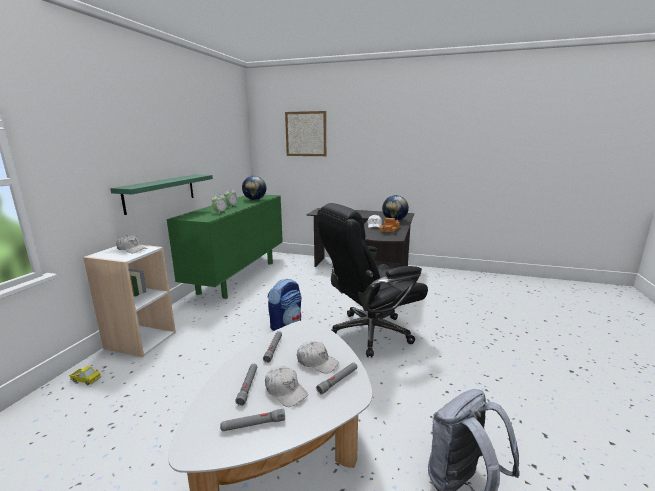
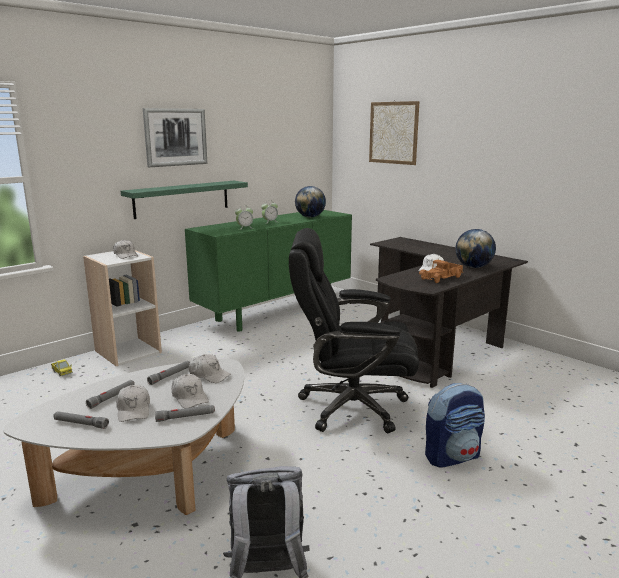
camera: 30 degrees right, 0 degrees up
(151, 136) = (175, 137): none -> picture
(286, 324) = (269, 373): backpack -> backpack (452, 456)
(305, 338) = (209, 375): none -> white cap

